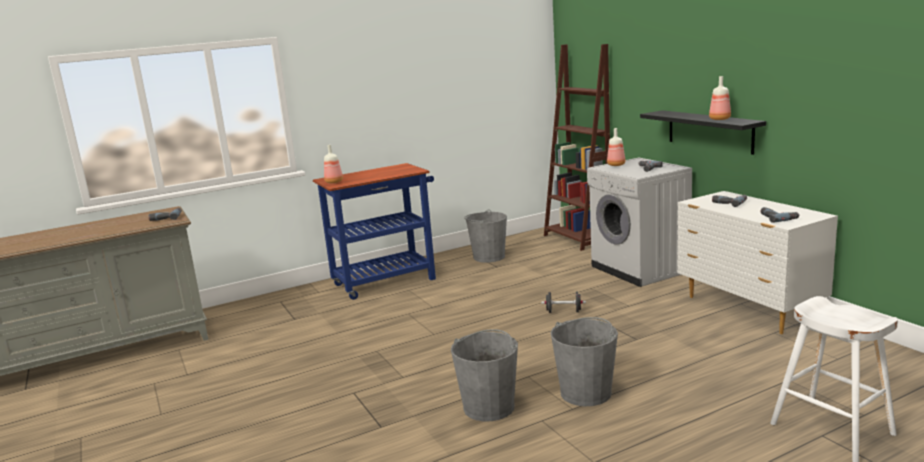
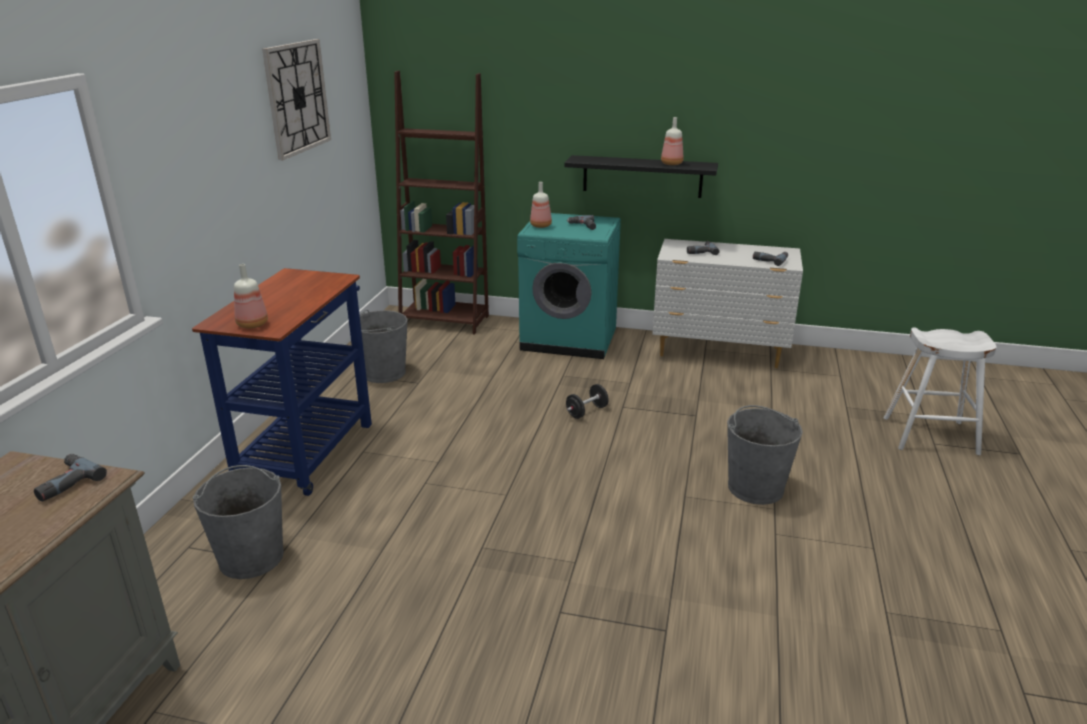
camera: 50 degrees left, 10 degrees up
(462, 59) = (297, 98): none -> wall clock
(489, 407) = (714, 546): grey bucket -> grey bucket (251, 557)
(638, 270) = (569, 340): white washing machine -> turquoise washing machine

